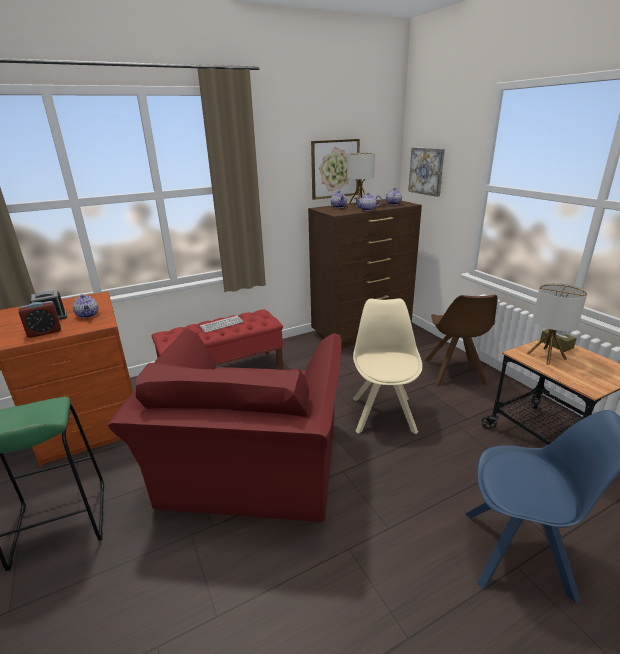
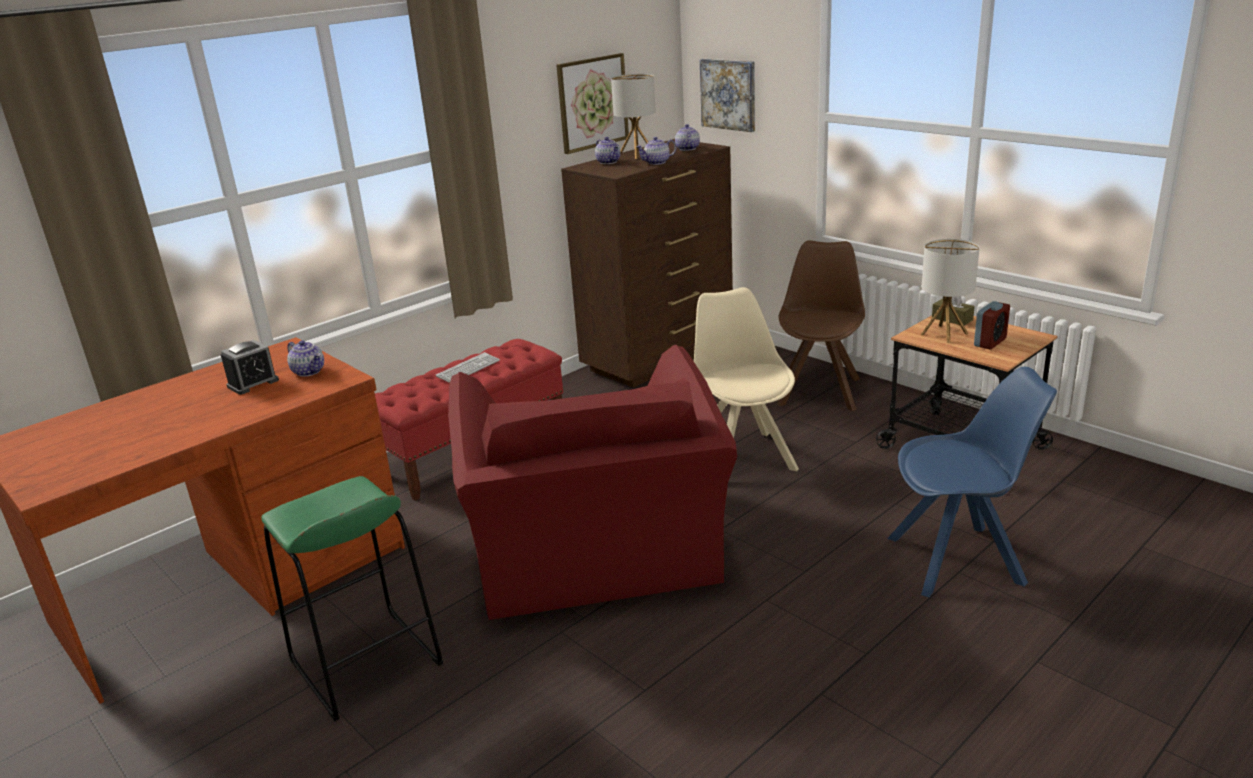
camera: 15 degrees left, 0 degrees up
(44, 332) = (270, 402): alarm clock -> alarm clock (990, 342)
(455, 373) = (820, 390): brown chair -> brown chair turned 150 degrees counterclockwise

